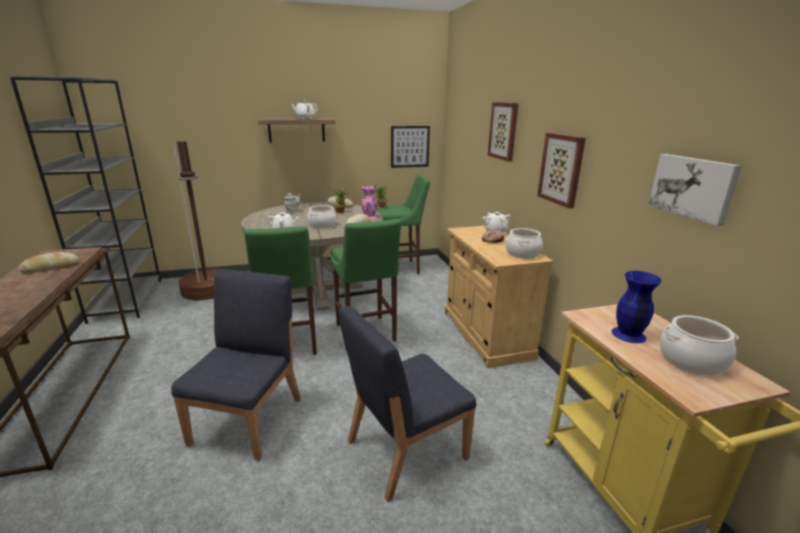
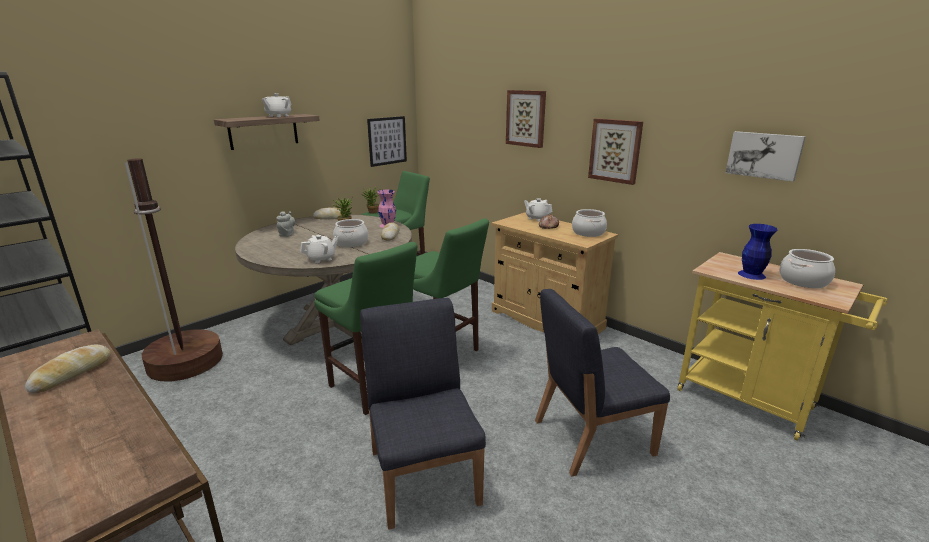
camera: 30 degrees left, 0 degrees up
(405, 450) = (591, 437): blue chair -> blue chair turned 45 degrees clockwise

